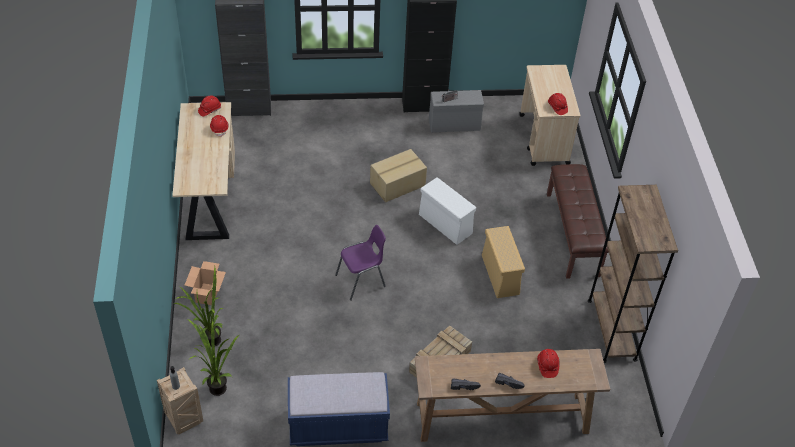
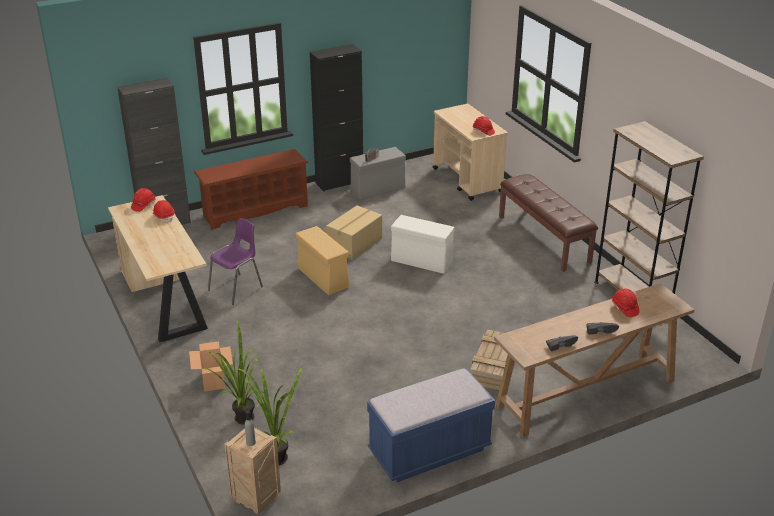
camera: 20 degrees left, 15 degrees down
(332, 117) = (255, 210): none -> brown shoe rack
(362, 281) = (371, 325): purple chair -> purple chair (237, 288)
(500, 275) = (502, 285): beige storage box -> beige storage box (324, 278)

